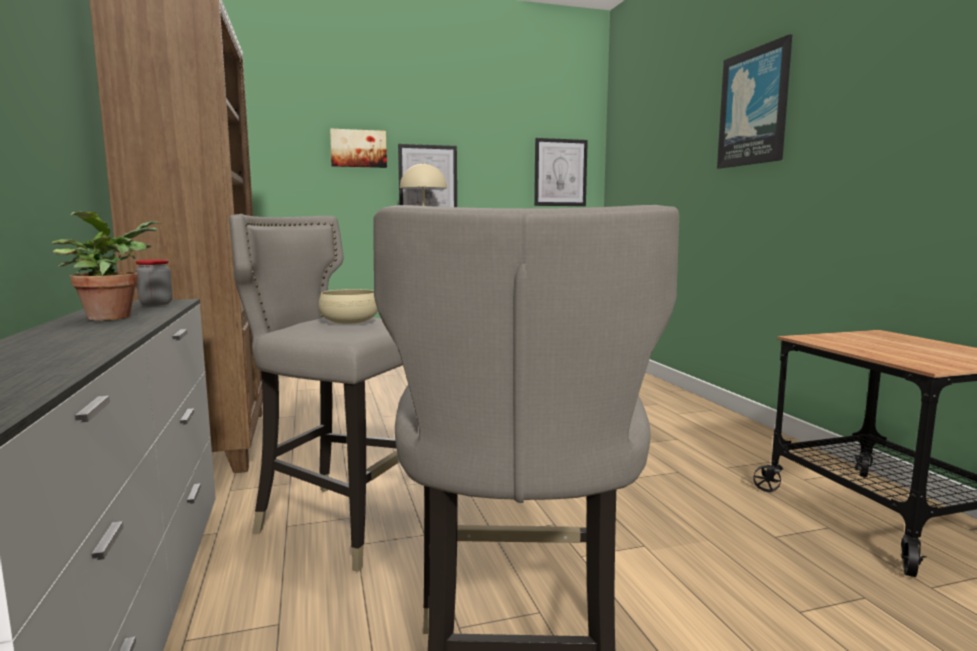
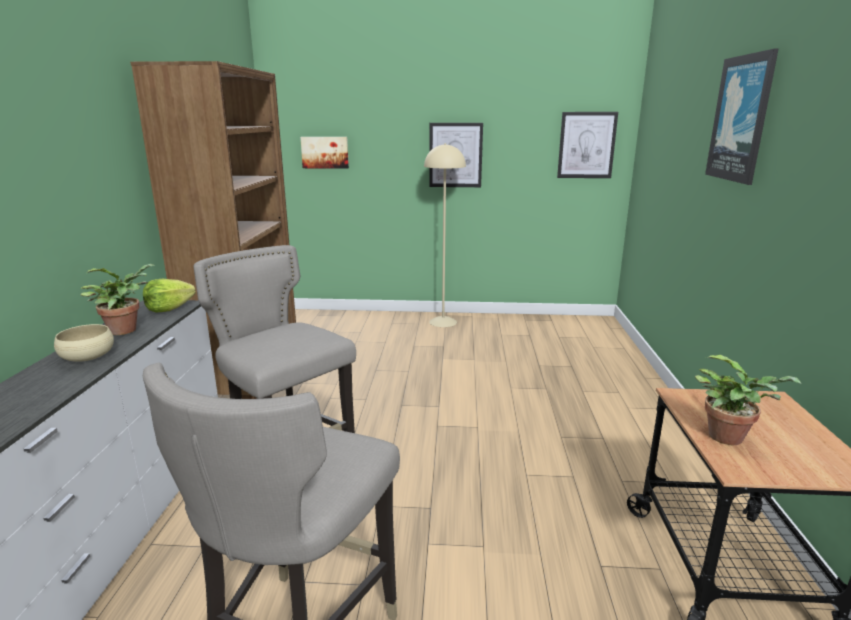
camera: 20 degrees right, 10 degrees up
(156, 304) = (169, 309): jar -> lettuce
(349, 321) = (283, 338): beige bowl -> beige bowl (87, 356)
(358, 148) = (395, 128): picture -> picture (325, 152)
(890, 352) = (730, 437): none -> potted plant

